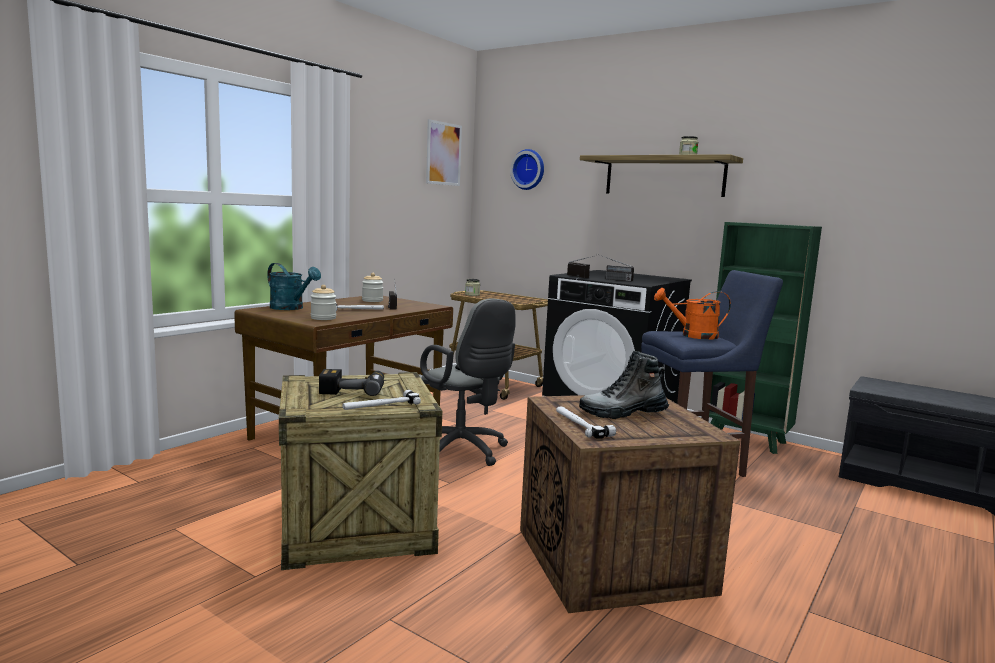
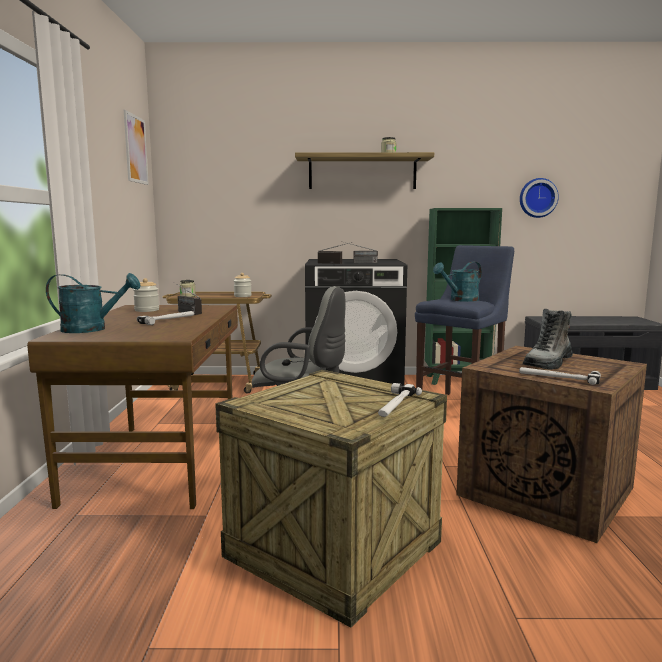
camera: 35 degrees left, 0 degrees up
(323, 318) = (167, 332): jar -> jar (242, 296)
(353, 390) = (323, 398): power drill -> none
(529, 169) = (223, 168): wall clock -> wall clock (537, 198)
(692, 335) = (460, 300): orange watering can -> turquoise watering can

